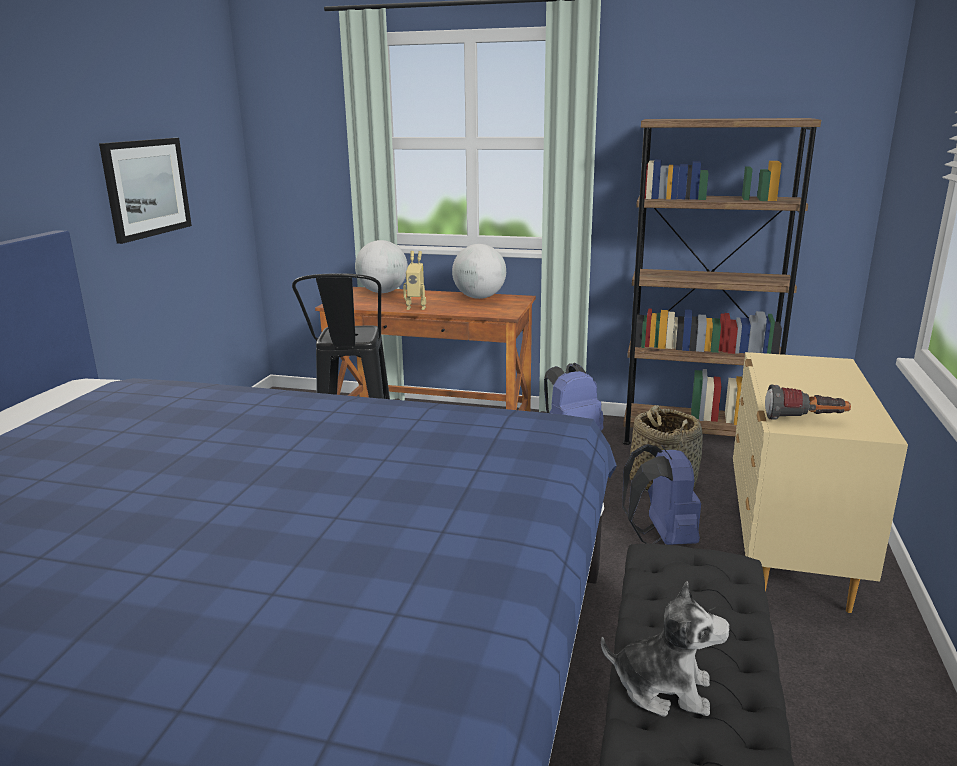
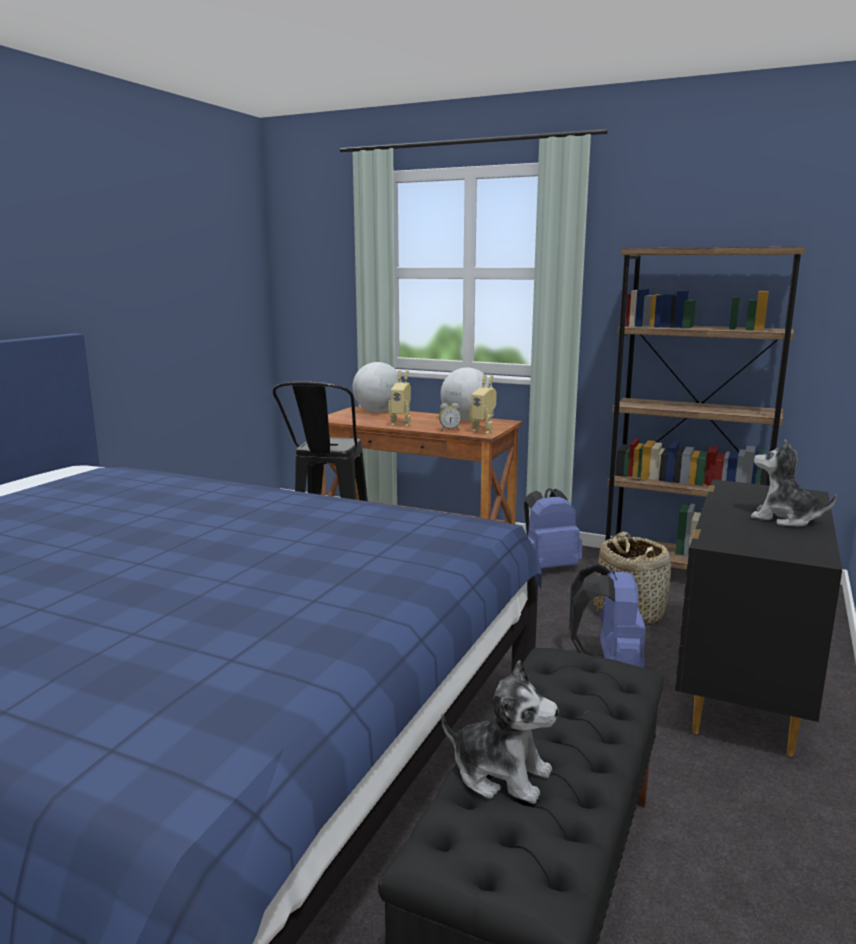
camera: 10 degrees right, 5 degrees down
(146, 188) = (166, 304): picture -> none
(469, 311) = (449, 430): none -> alarm clock
(504, 310) = (483, 431): none -> toy robot
(789, 551) = (743, 690): beige dresser -> black dresser
(804, 420) = (739, 541): flashlight -> none
(831, 392) = (784, 519): none -> plush toy

